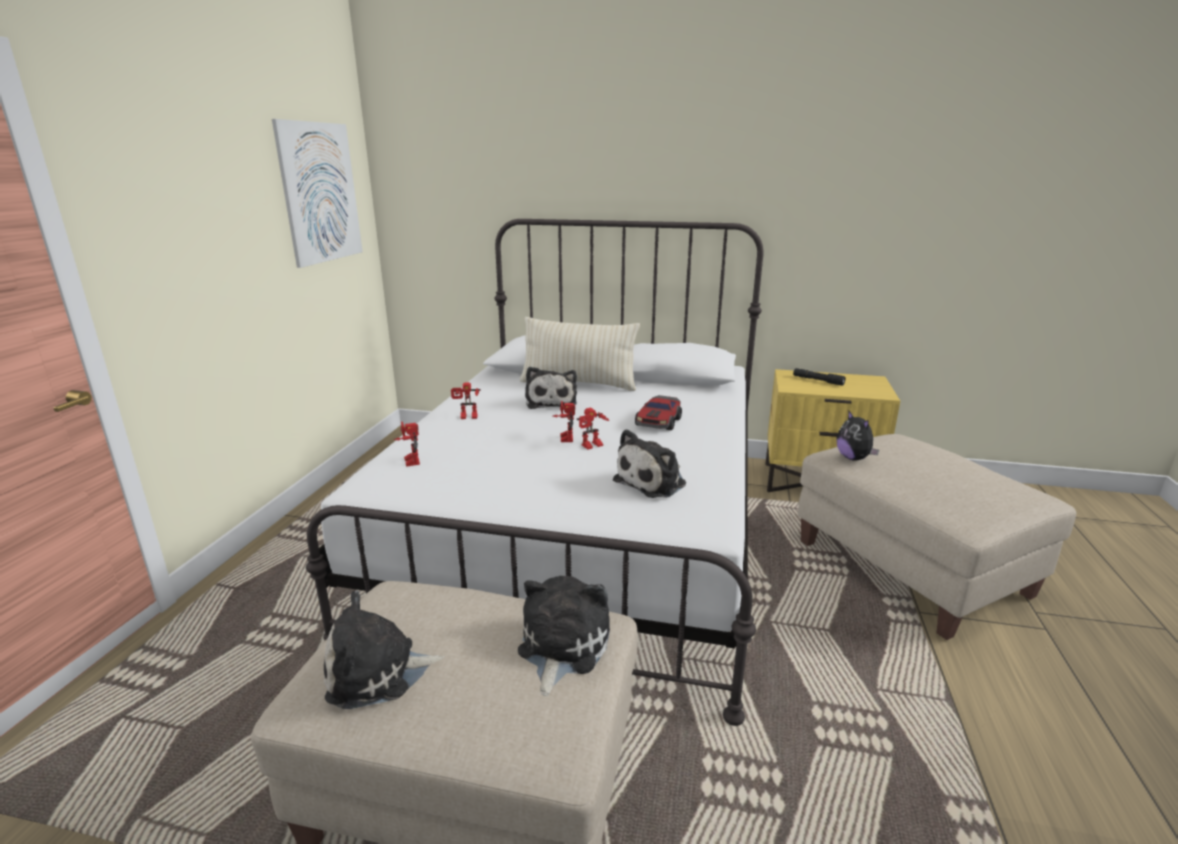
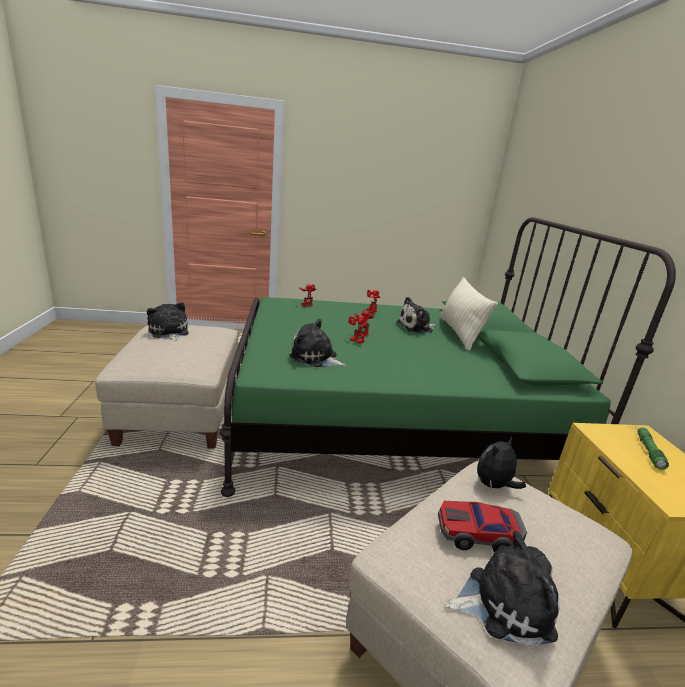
camera: 70 degrees right, 0 degrees up
(320, 193) = (440, 183): picture -> none
(560, 647) = (182, 362): plush toy -> plush toy (503, 603)
(584, 533) = (390, 420): white bed -> green bed
(659, 422) = (415, 359): toy car -> toy car (477, 534)
(817, 381) = (649, 451): black flashlight -> green flashlight

